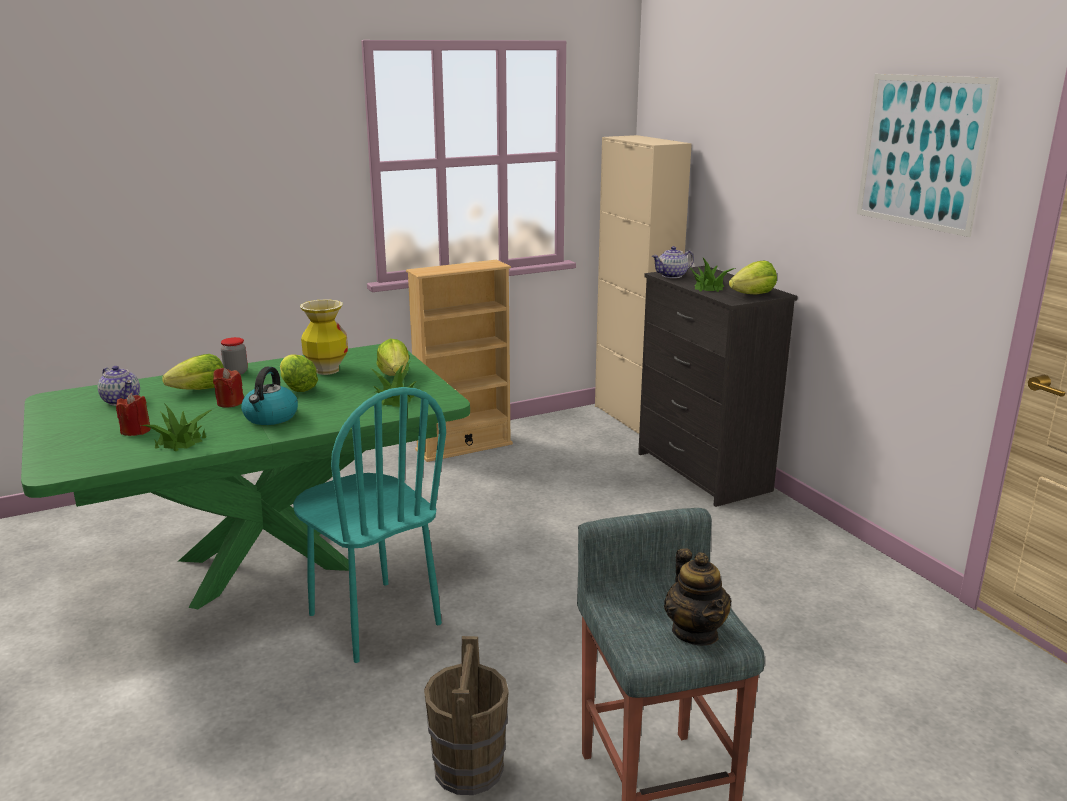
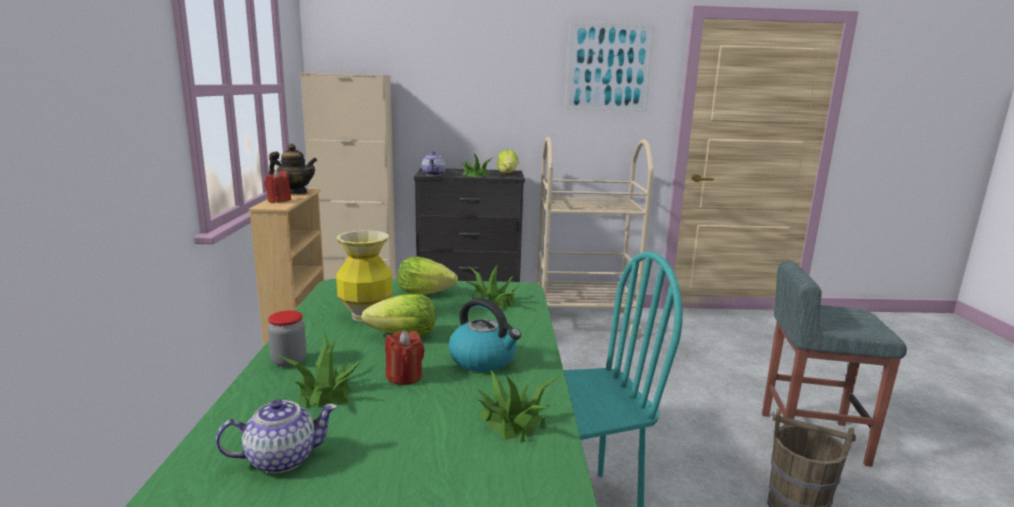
camera: 65 degrees left, 5 degrees down
(136, 431) = (441, 453): red candle -> red candle (279, 200)
(200, 390) = (325, 391): lettuce -> potted plant
(695, 632) = (855, 317): teapot -> teapot (295, 192)
(797, 545) = (583, 321): none -> beige cart

